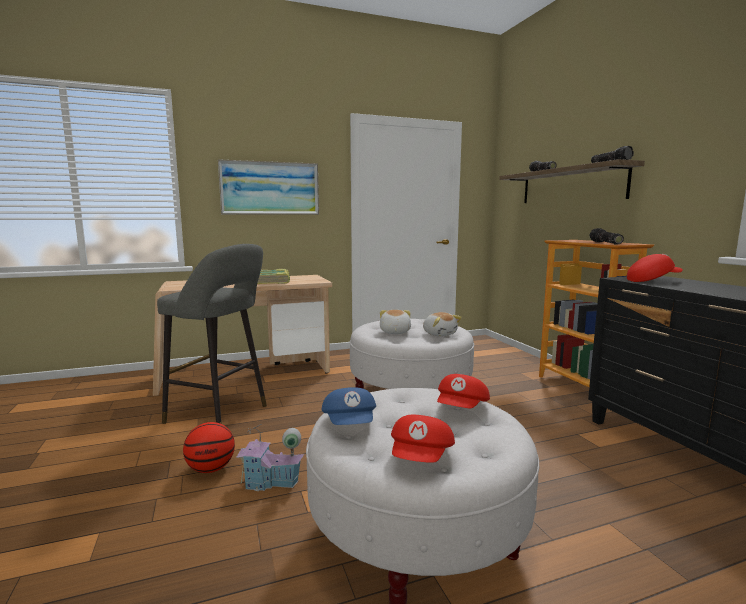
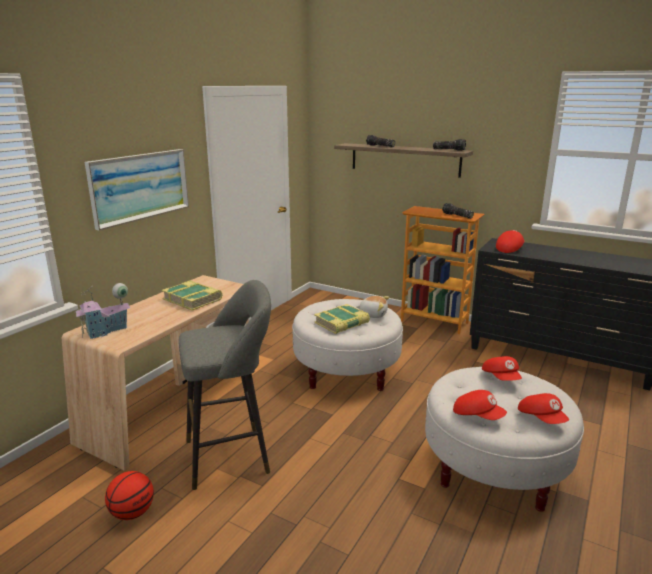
camera: 40 degrees left, 10 degrees up
(211, 469) = (315, 499): basketball -> basketball (132, 513)
(271, 483) = (372, 484): toy house -> toy house (106, 331)
(350, 424) = (477, 416): blue cap -> red cap
(394, 332) = (342, 323): plush toy -> book

